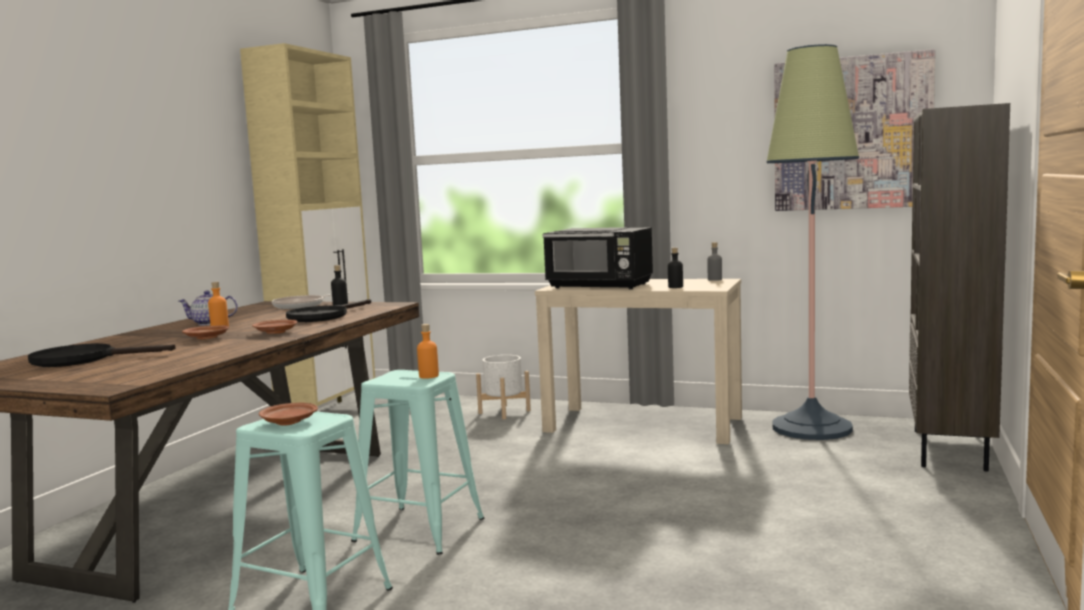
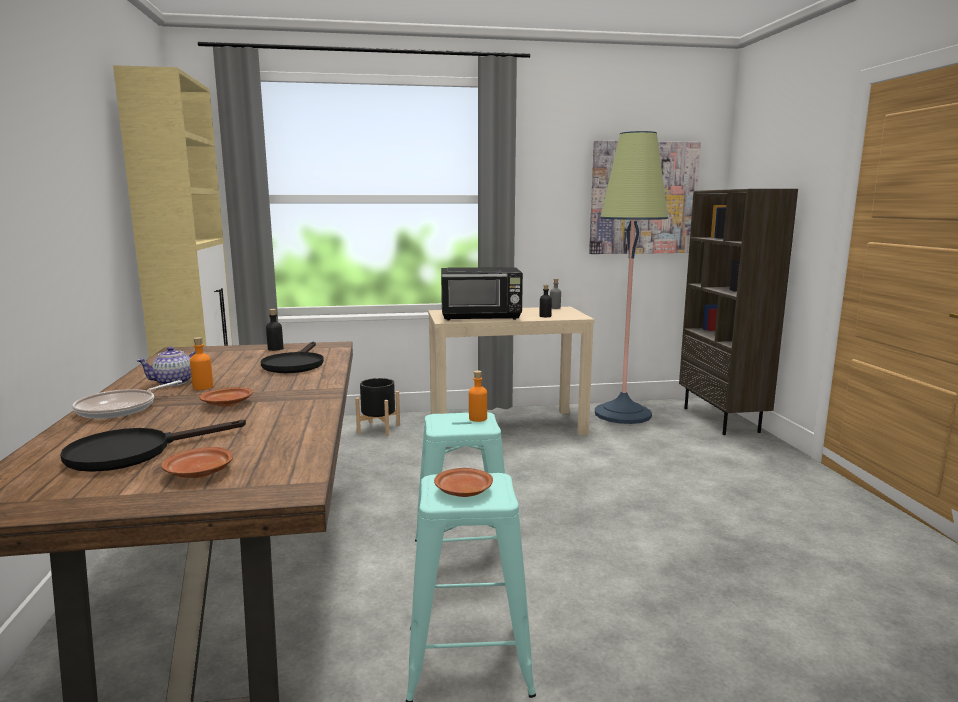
camera: 30 degrees left, 5 degrees up
(275, 332) = (294, 389): brown plate -> brown plate (198, 473)
(302, 306) = (232, 352): frying pan -> frying pan (121, 408)
(504, 412) = (378, 428): white planter -> black planter

